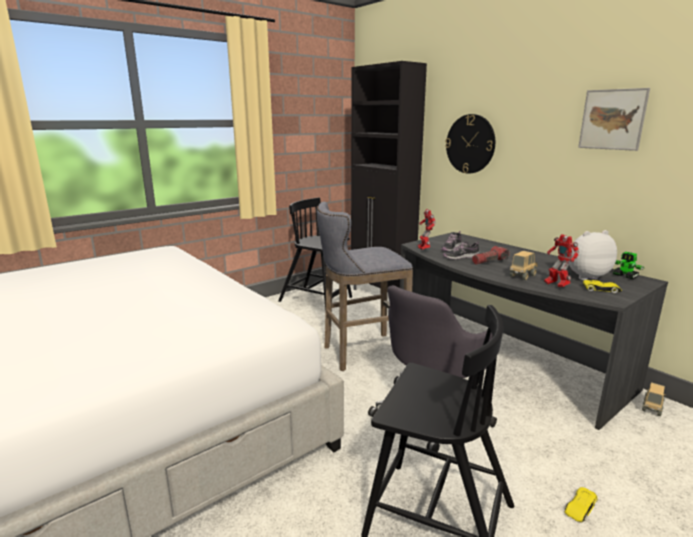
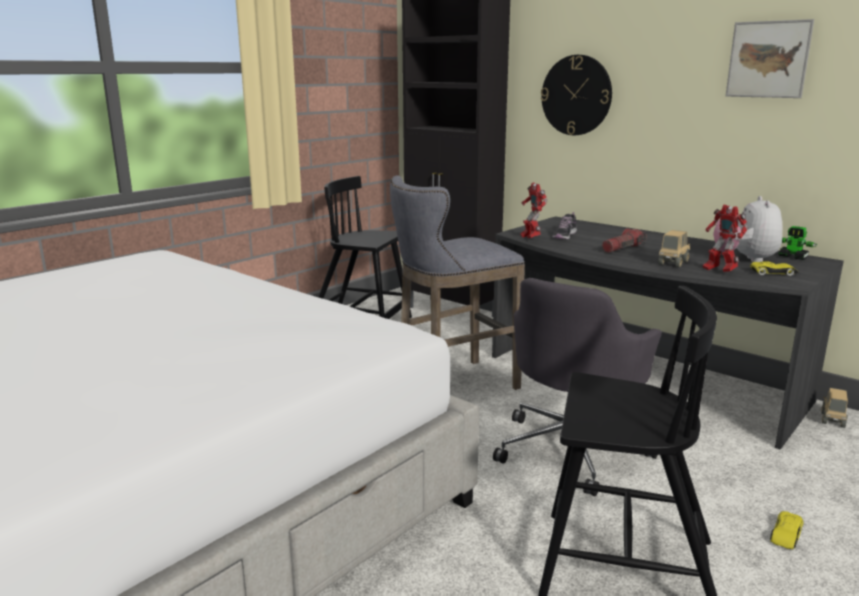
camera: 10 degrees left, 0 degrees up
(460, 257) = (583, 245): shoe -> none
(583, 276) = (745, 259): plush toy -> plush toy turned 60 degrees counterclockwise

